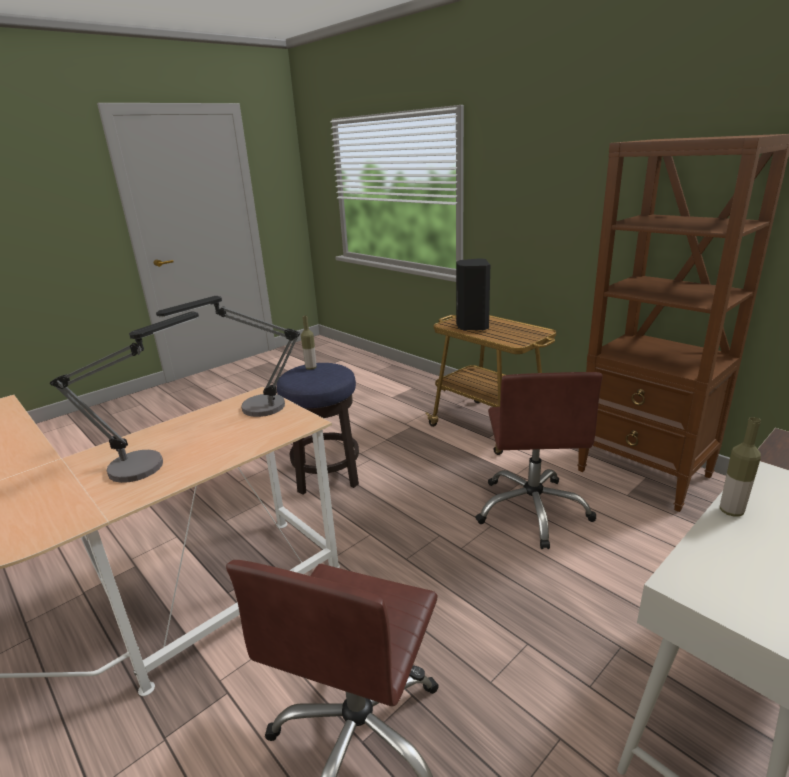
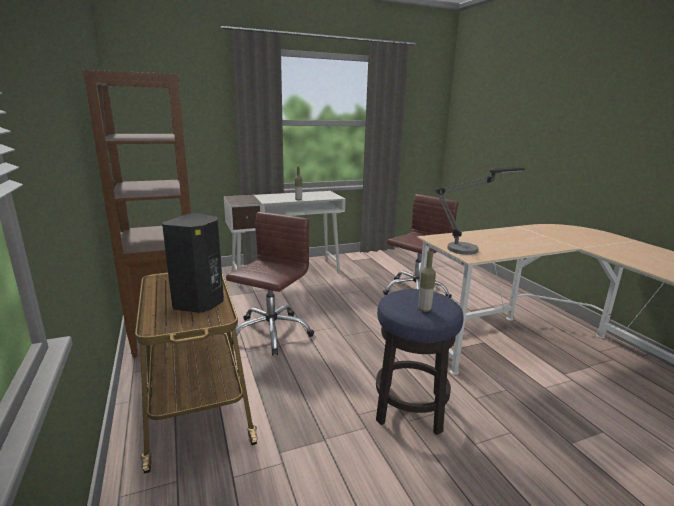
camera: 160 degrees left, 5 degrees down
(151, 461) = (517, 238): table lamp -> none

